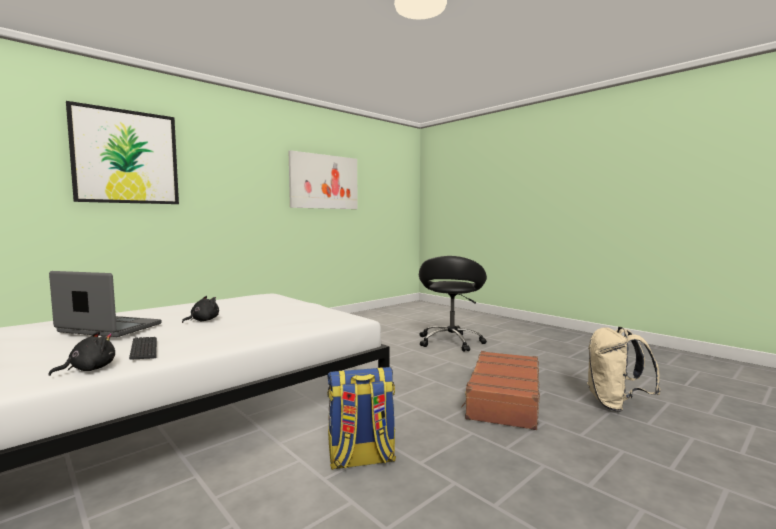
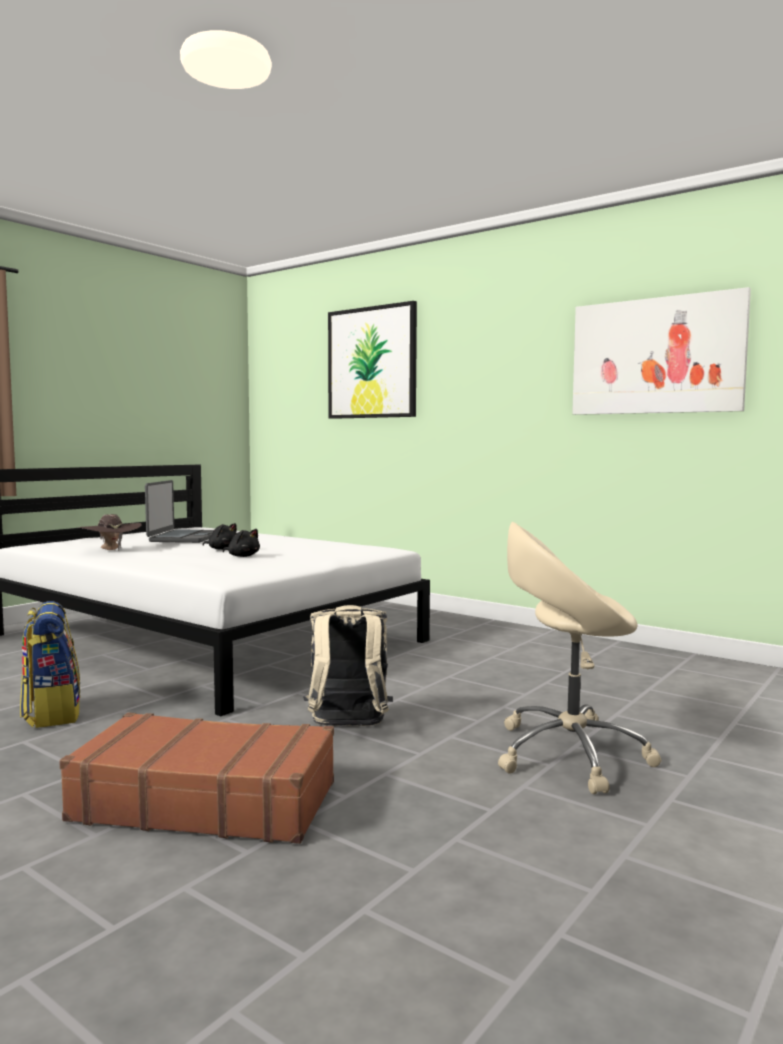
camera: 80 degrees right, 0 degrees up
(89, 369) = (63, 550): black plush toy -> black plush toy (242, 556)
(144, 349) = (111, 550): keyboard -> brown hat
(450, 342) = (566, 754): black office chair -> beige office chair
(615, 405) = (148, 949): beige backpack -> beige backpack (348, 728)

